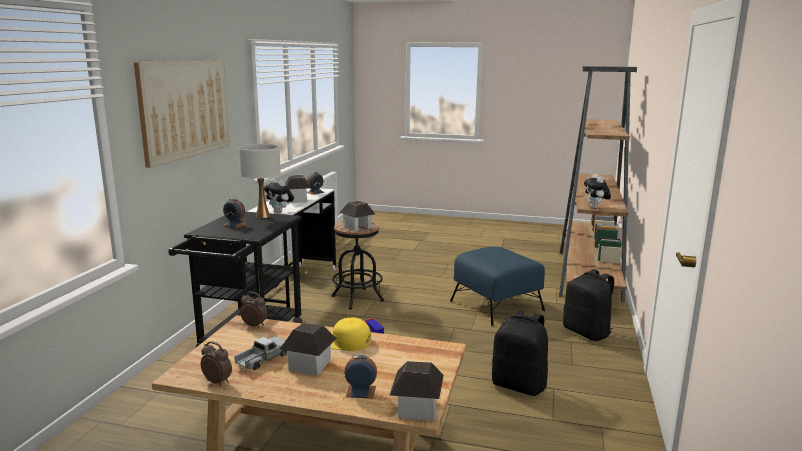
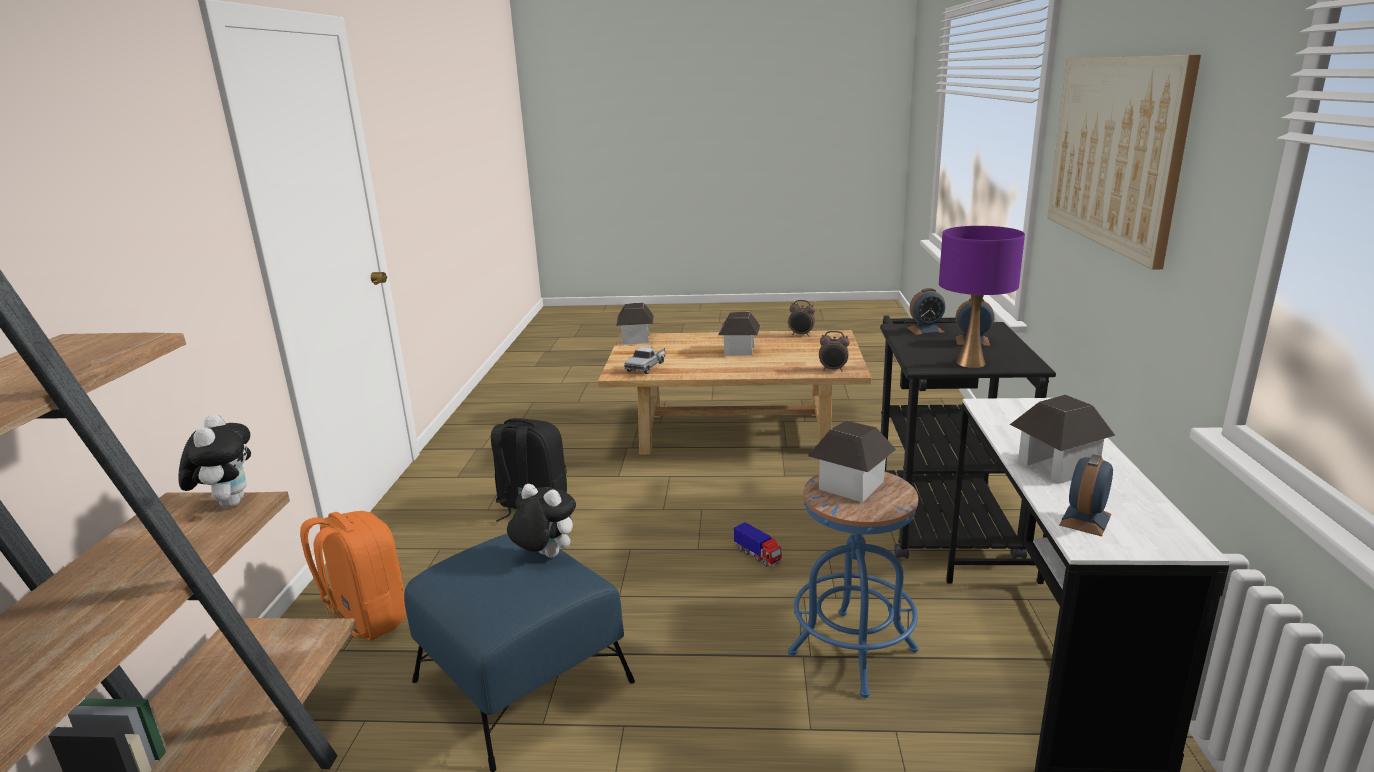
camera: 170 degrees right, 5 degrees up
(262, 359) = (785, 349): toy truck -> toy truck (646, 366)
(263, 216) = (970, 363): white table lamp -> purple table lamp
(280, 212) = (1005, 413): plush toy -> plush toy (544, 556)
(346, 341) = (721, 368): yellow cap -> none
(357, 298) = (852, 652): black stool -> blue stool
(360, 391) = (683, 342): alarm clock -> alarm clock (925, 330)
(587, 333) = (364, 621): black backpack -> orange backpack

